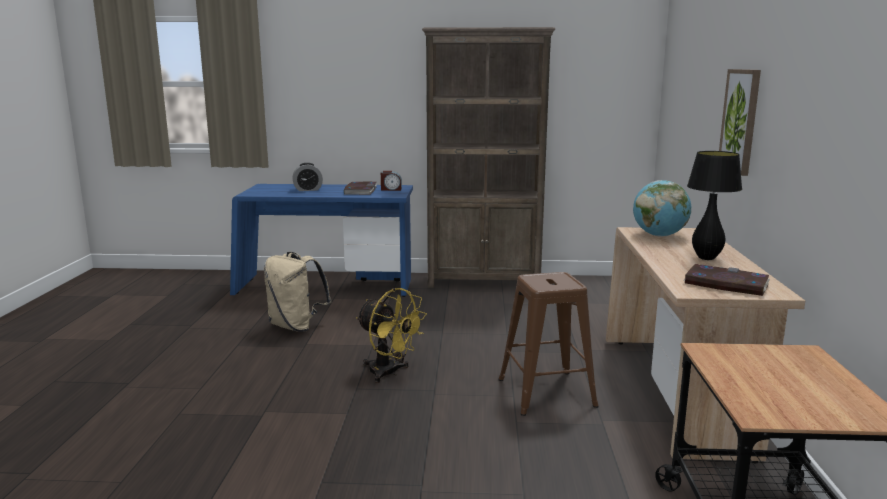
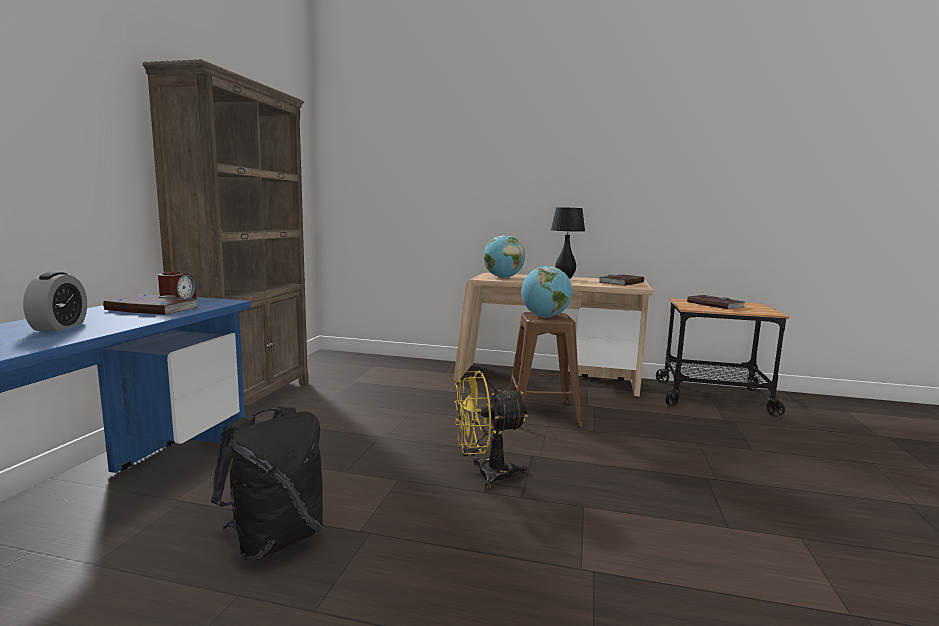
camera: 80 degrees left, 5 degrees down
(296, 326) = (275, 539): beige backpack -> black backpack
(389, 373) = (485, 475): yellow fan -> yellow fan turned 150 degrees counterclockwise
(548, 280) = (545, 317): none -> globe
(740, 120) = (512, 192): picture -> none
(788, 374) = (714, 305): none -> book

